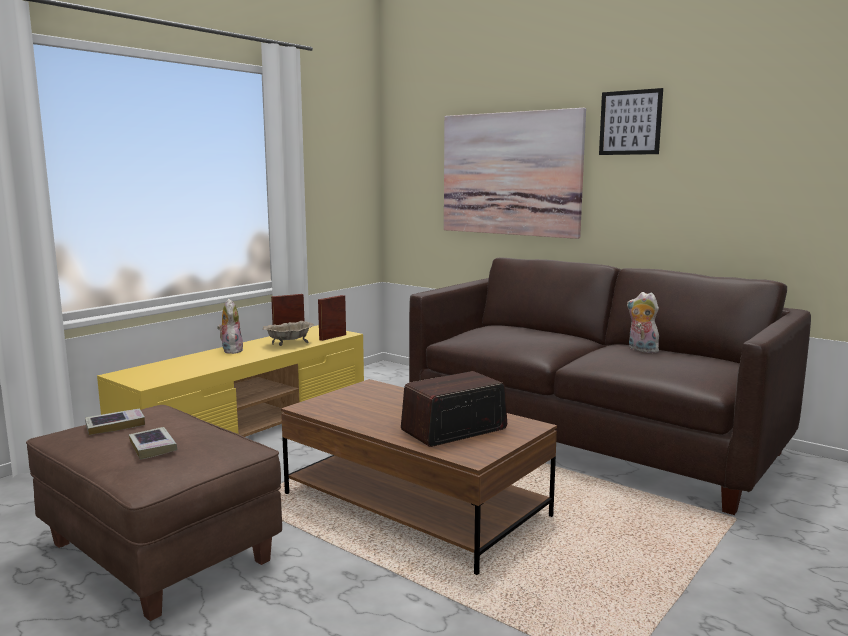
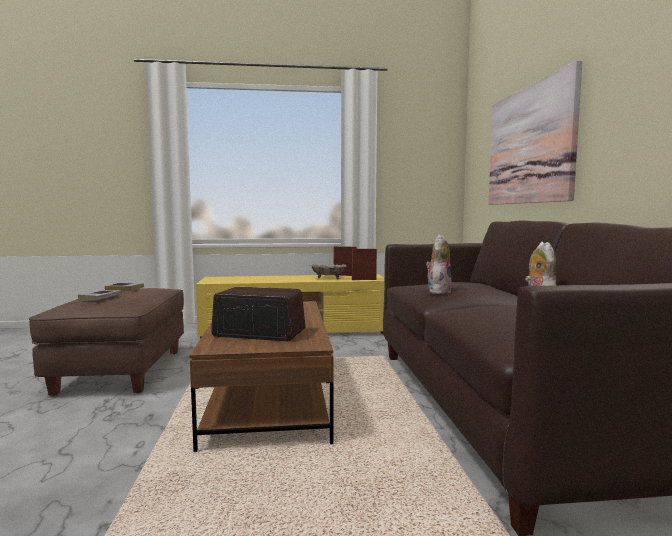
camera: 45 degrees right, 5 degrees down
(231, 350) = (290, 277): plush toy -> plush toy (438, 291)
(630, 122) = (617, 62): picture -> none

